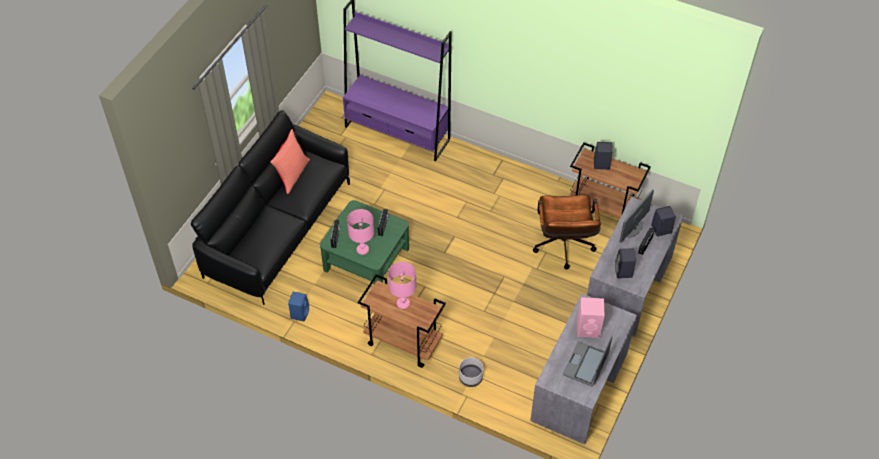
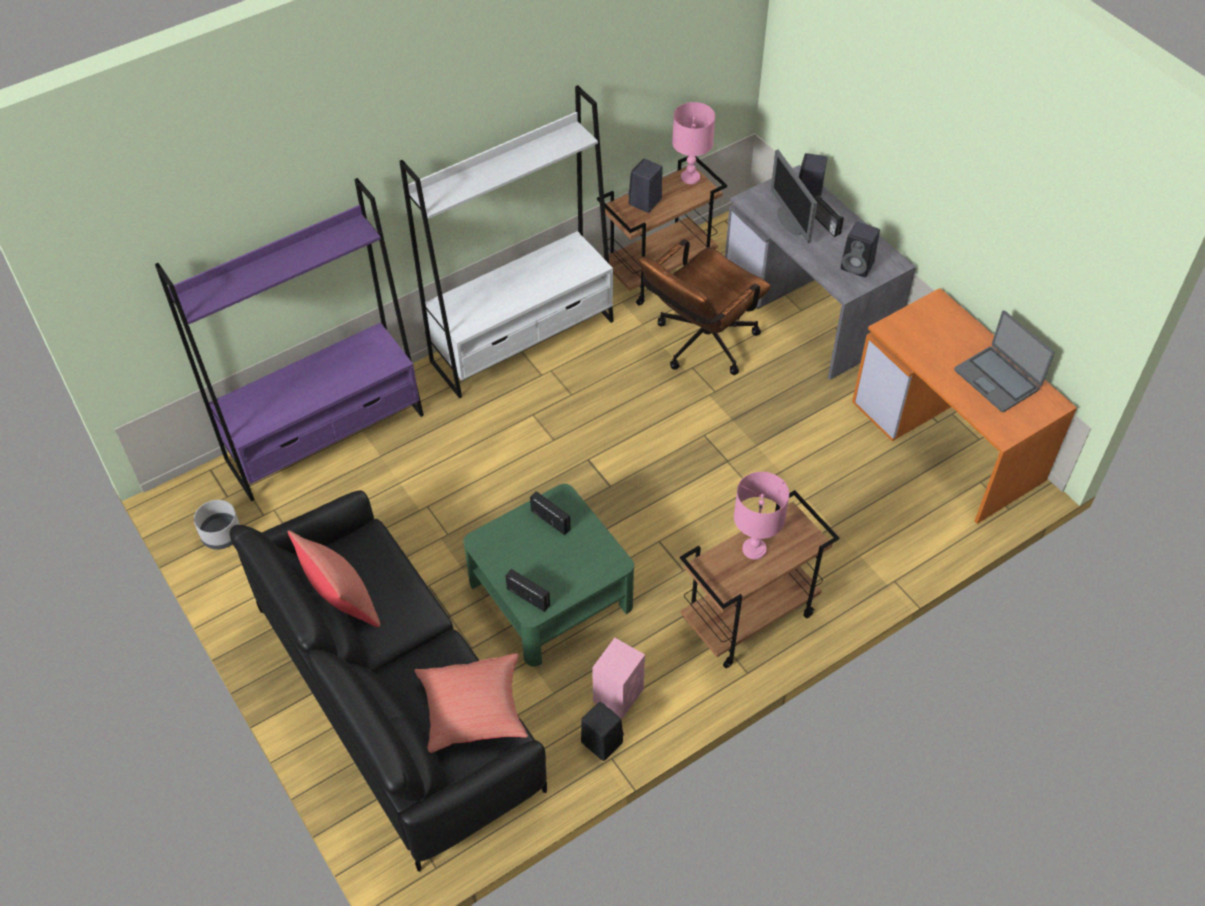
camera: 60 degrees left, 0 degrees up
(264, 246) = (473, 712): none -> red pillow
(300, 313) = (600, 742): blue speaker -> black speaker
(362, 249) = (579, 569): pink table lamp -> pink table lamp (690, 177)
(470, 378) = (863, 561): grey planter -> grey planter (221, 535)
(510, 176) = (523, 341): none -> white bookcase
(563, 248) = (699, 345): brown office chair -> brown office chair turned 105 degrees clockwise
(580, 387) = (948, 441): grey desk -> orange desk
(589, 328) = (936, 347): pink speaker -> pink speaker (619, 694)

